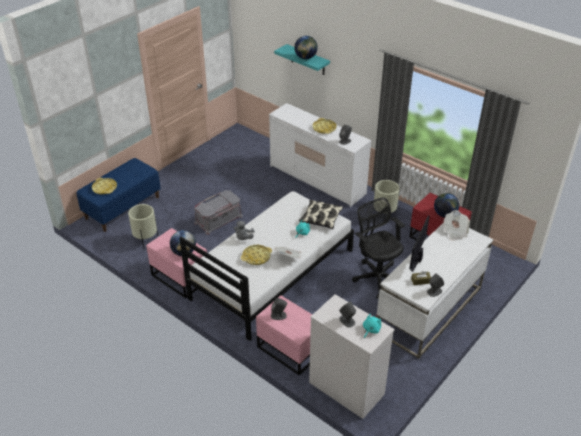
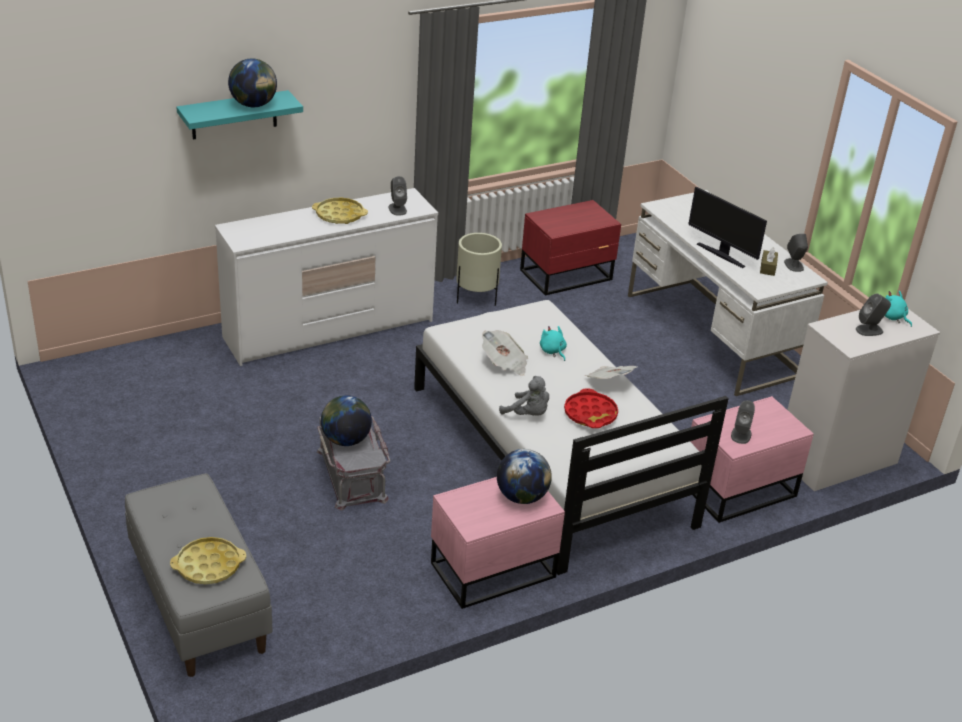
camera: 70 degrees left, 5 degrees down
(122, 207) = (198, 603): blue bench -> grey bench
(145, 240) = (342, 592): beige planter -> none
(256, 257) = (590, 414): yellow tray -> red tray
(321, 218) = (526, 322): pillow -> none
(376, 277) = (617, 354): black office chair -> none
(444, 214) = (586, 221): globe -> globe (345, 440)
(455, 231) = (675, 208): newspaper -> newspaper (504, 364)

